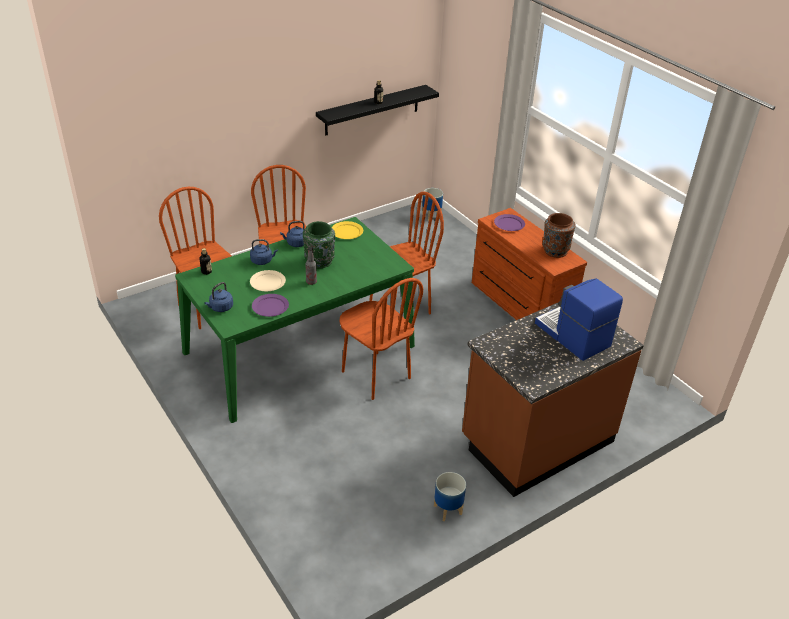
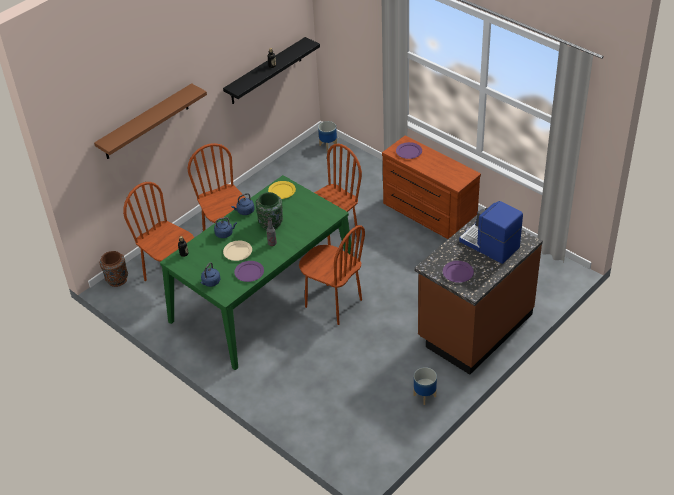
camera: 10 degrees left, 5 degrees up
(211, 122) = (146, 122): none -> brown shelf
(521, 359) = (458, 272): none -> purple plate
(554, 251) = (452, 169): brown vase -> brown vase (116, 279)

